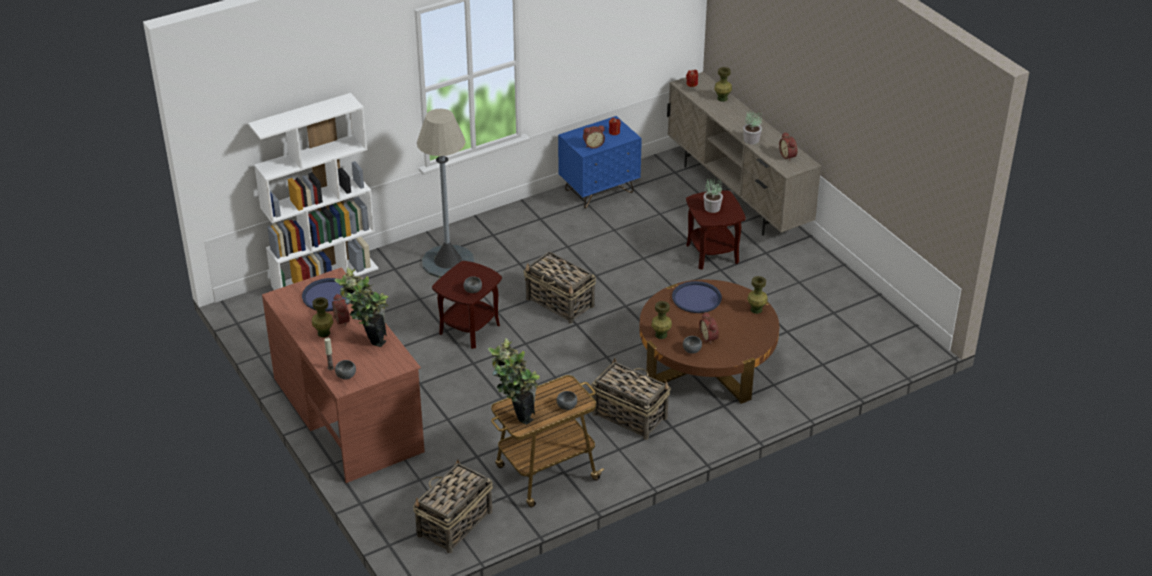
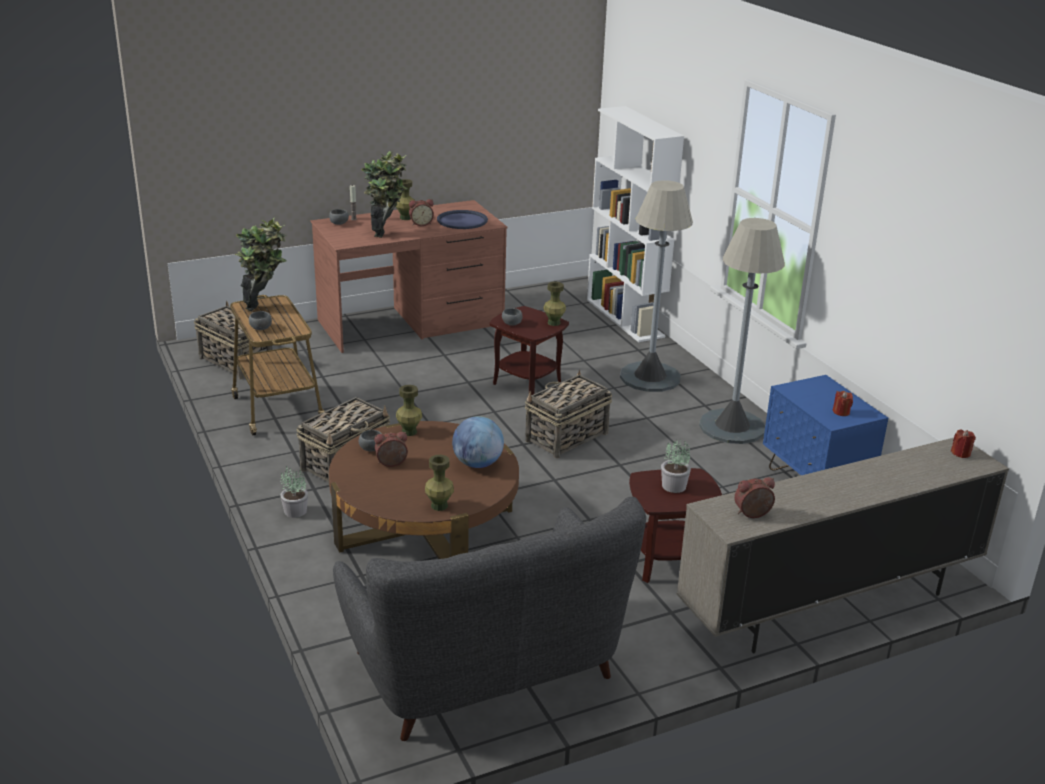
camera: 95 degrees right, 10 degrees down
(526, 223) = (732, 427): none -> grey floor lamp
(593, 145) = (803, 395): alarm clock -> none
(696, 298) = (477, 464): blue tray -> globe
(722, 98) = (923, 475): green vase -> green vase (554, 323)
(751, 140) = (797, 486): potted plant -> potted plant (294, 511)
(847, 321) = (485, 670): none -> grey sofa

